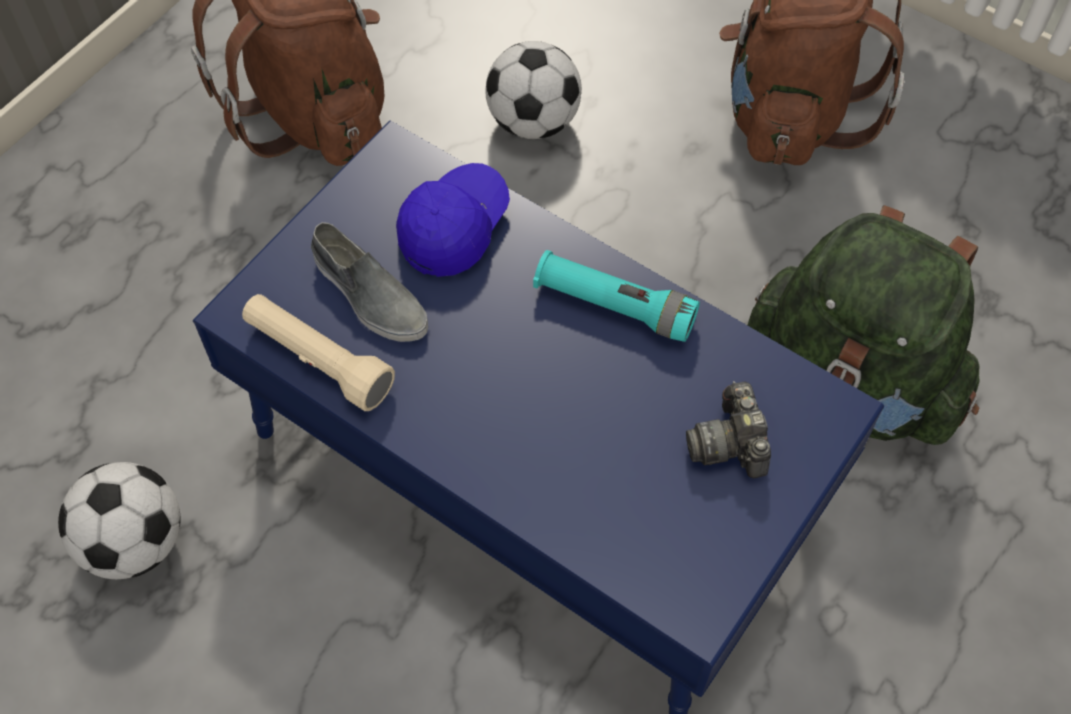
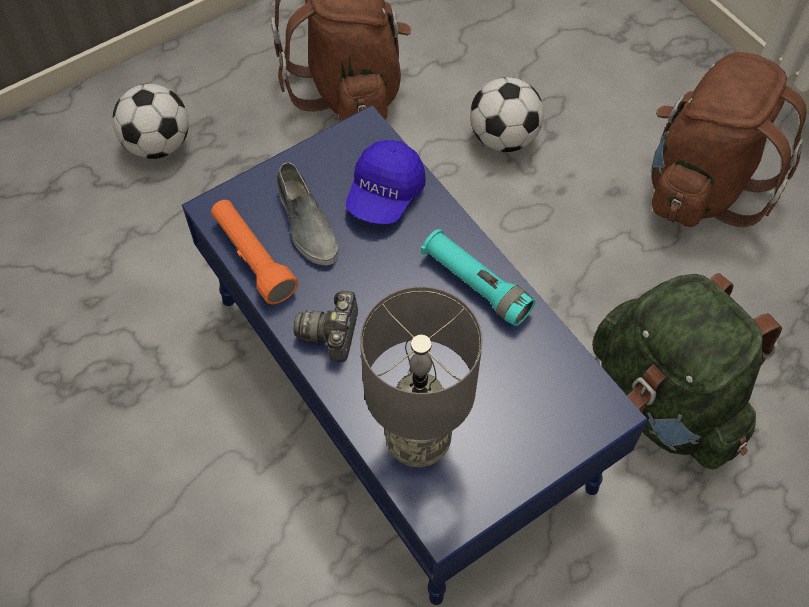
camera: 20 degrees right, 0 degrees up
(135, 542) = (114, 348): football -> football (158, 144)
(318, 360) = (253, 258): beige flashlight -> orange flashlight
(454, 228) = (385, 194): blue cap -> blue cap turned 150 degrees clockwise
(624, 519) = (418, 439): none -> grey table lamp
(730, 443) = (518, 410): camera -> camera (331, 333)

